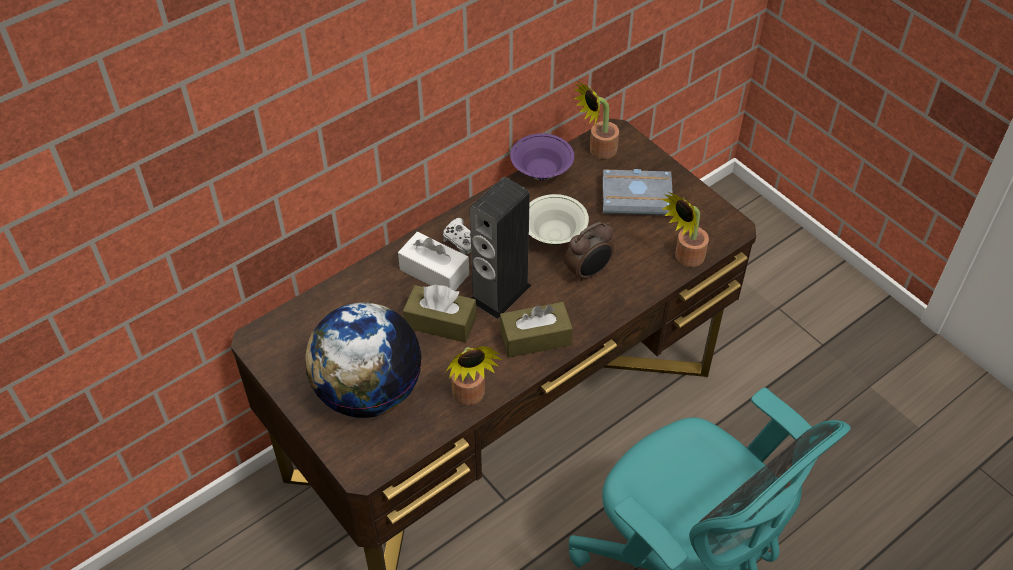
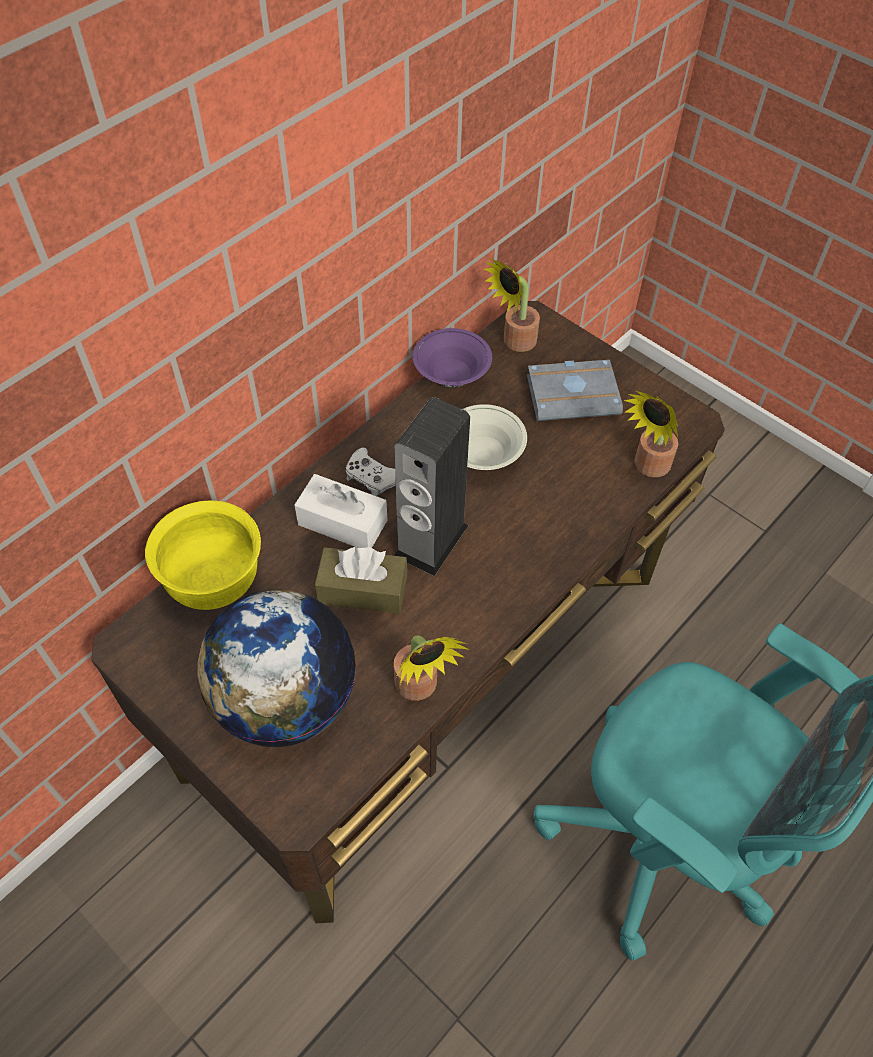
camera: 10 degrees left, 5 degrees up
(330, 303) = (215, 582): none -> yellow bowl
(535, 338) = (487, 596): brown tissue box -> none
(588, 272) = (535, 500): alarm clock -> none

